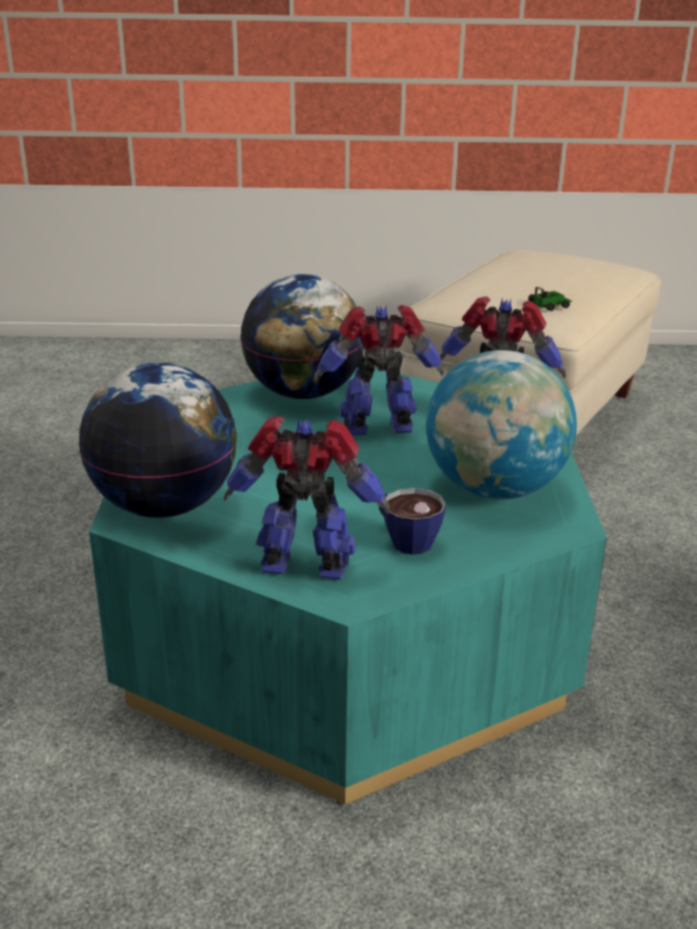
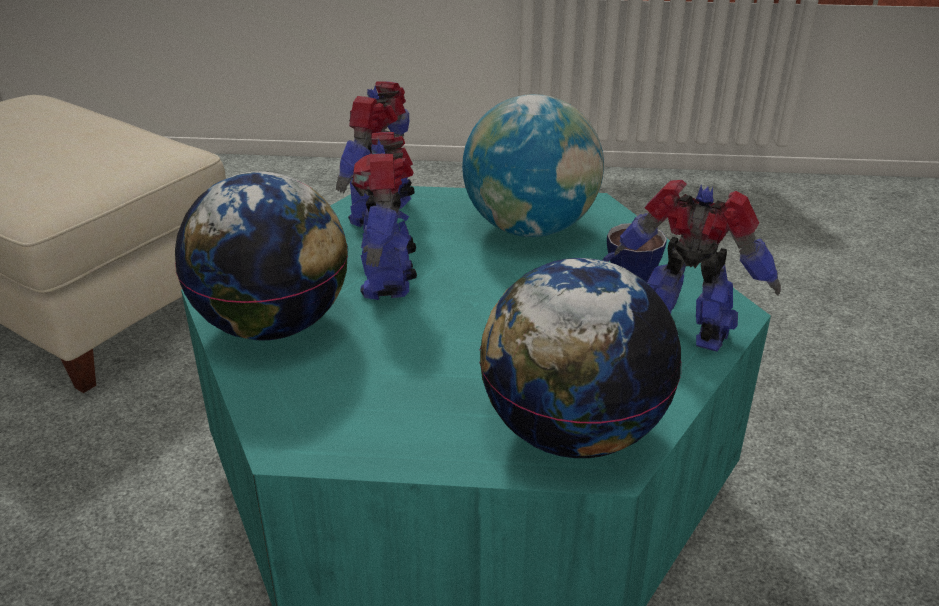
camera: 85 degrees left, 5 degrees up
(306, 567) = (684, 333): toy robot -> toy robot turned 105 degrees clockwise
(552, 304) = (110, 145): toy car -> none

